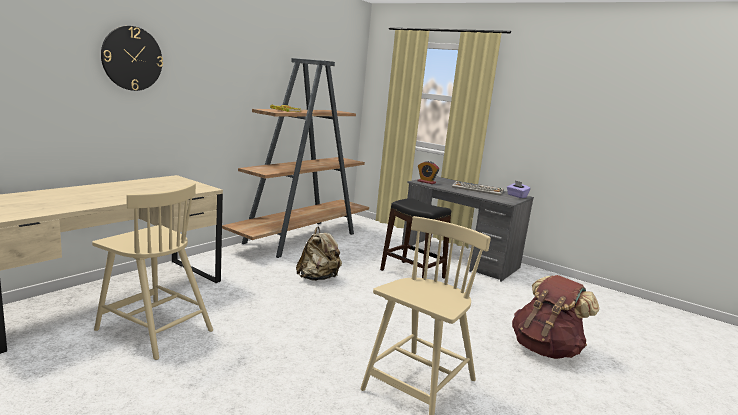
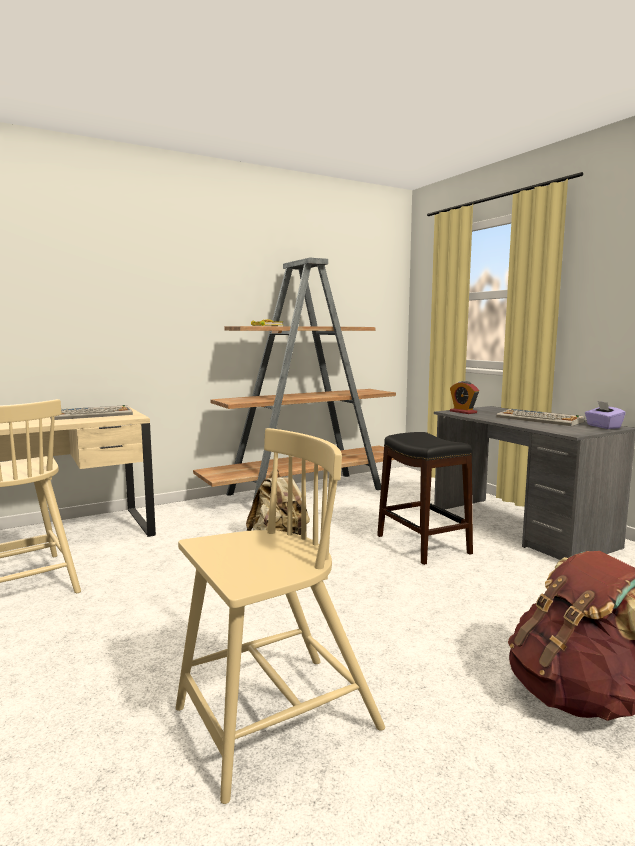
camera: 25 degrees right, 5 degrees down
(132, 58) = (65, 273): wall clock -> none
(166, 186) = (92, 415): none -> keyboard

